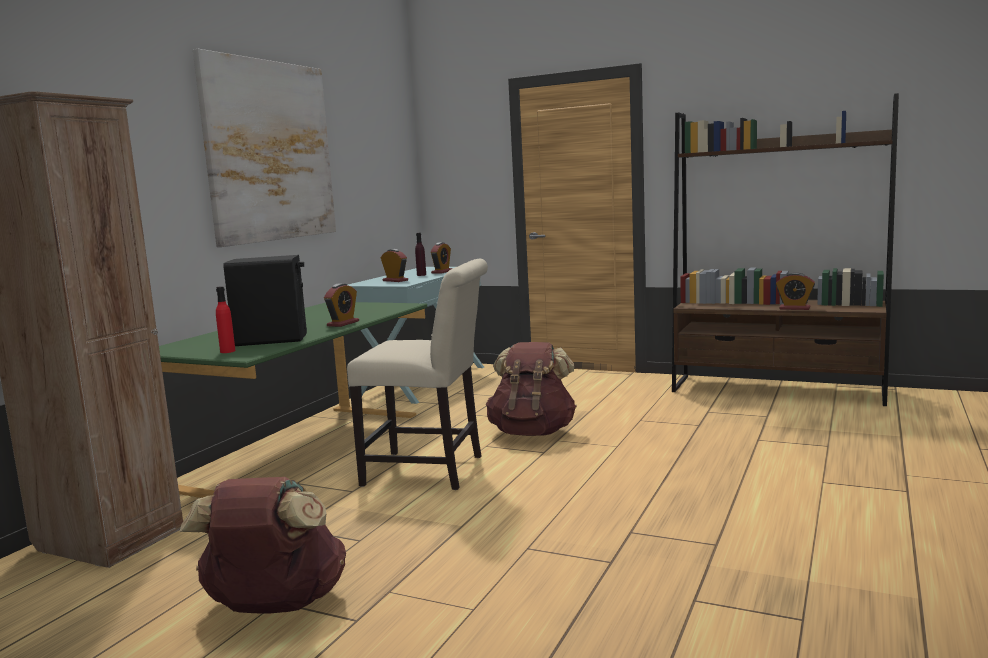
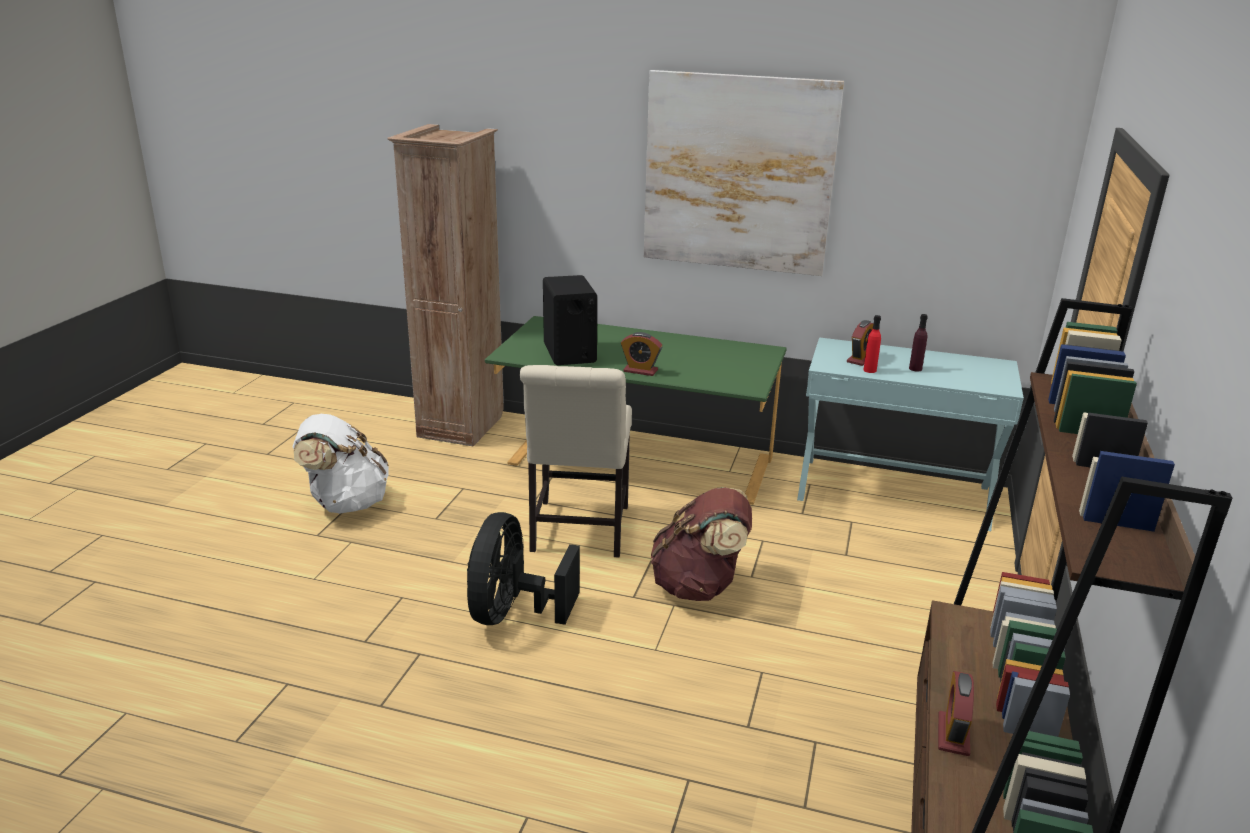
camera: 80 degrees right, 15 degrees up
(227, 351) = (526, 346): red bottle -> red bottle (869, 370)
(274, 606) = (345, 503): brown backpack -> white backpack
(442, 272) = (951, 378): alarm clock -> none
(564, 494) = (513, 613): none -> black fan

